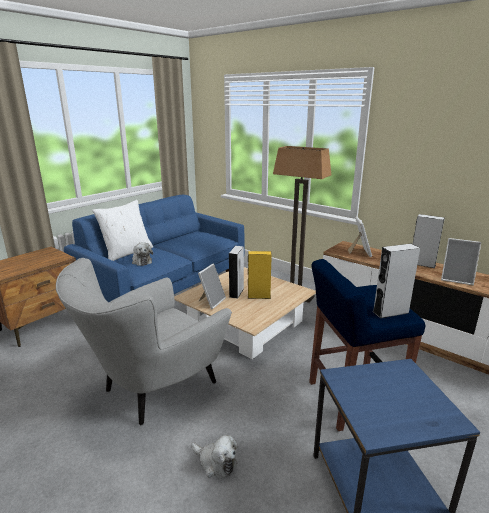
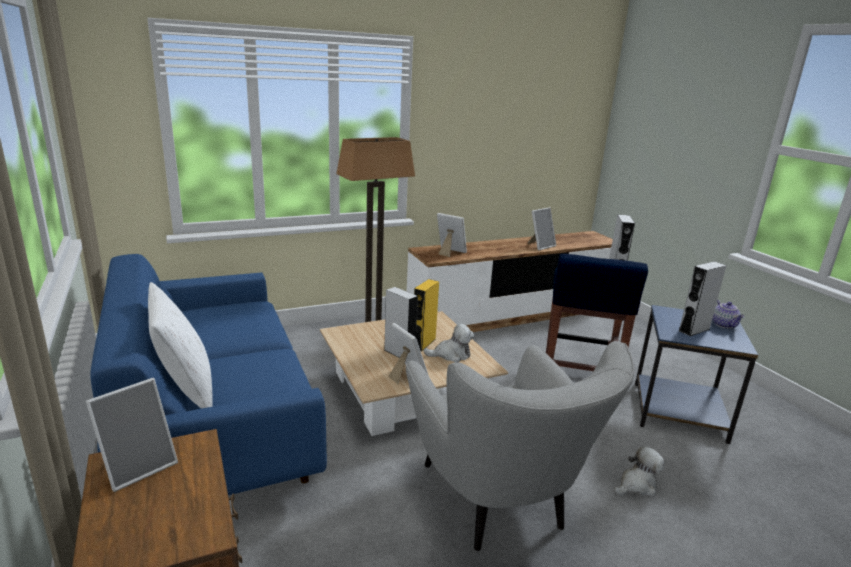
camera: 65 degrees left, 0 degrees up
(45, 254) = (139, 466): none -> picture frame
(141, 261) = (256, 383): plush toy -> plush toy (451, 355)
(422, 264) = (501, 244): grey speaker -> grey speaker (694, 330)
(429, 418) = (724, 325): none -> teapot

